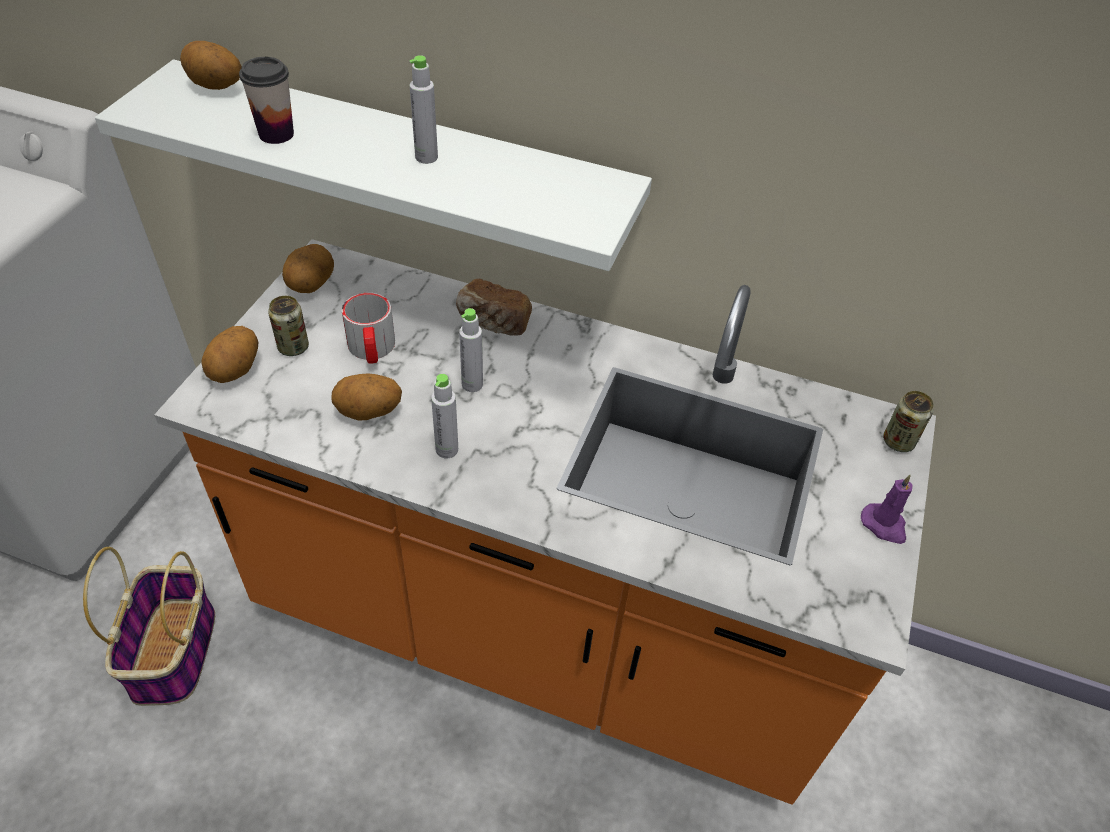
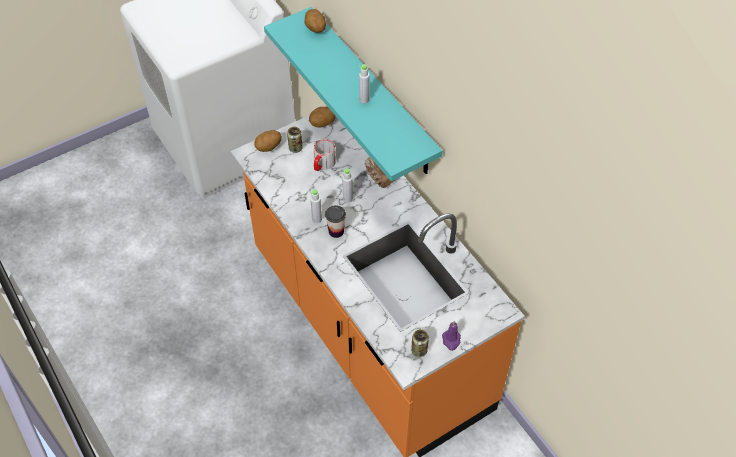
camera: 40 degrees right, 5 degrees up
(174, 653) = (218, 250): basket -> none
(276, 134) = (319, 63): cup -> cup (336, 231)
(368, 413) = (301, 190): potato -> none
(403, 165) = (372, 93): white shelf -> turquoise shelf
(898, 441) = (494, 315): can -> can (419, 350)

